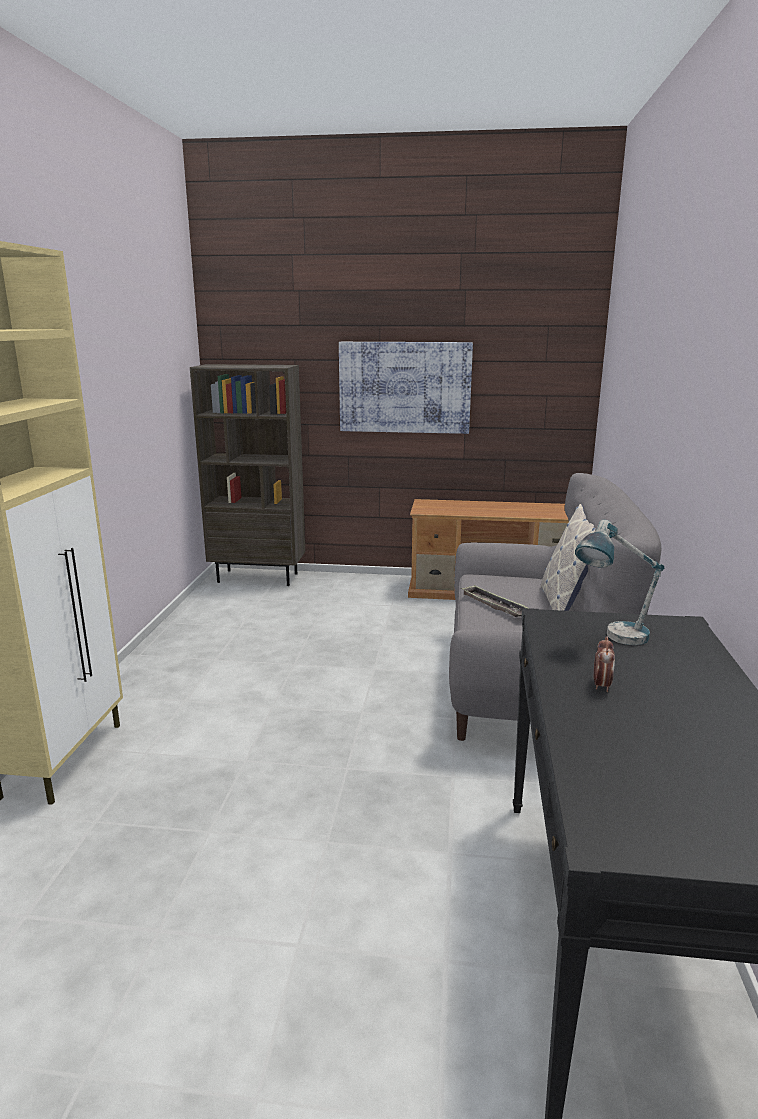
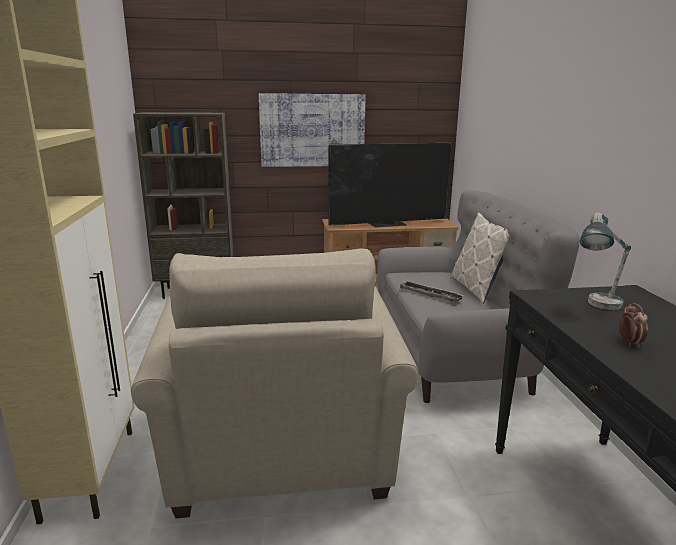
camera: 15 degrees left, 0 degrees up
(257, 775) = (280, 458): none -> beige armchair
(494, 510) = (388, 224): none -> television

